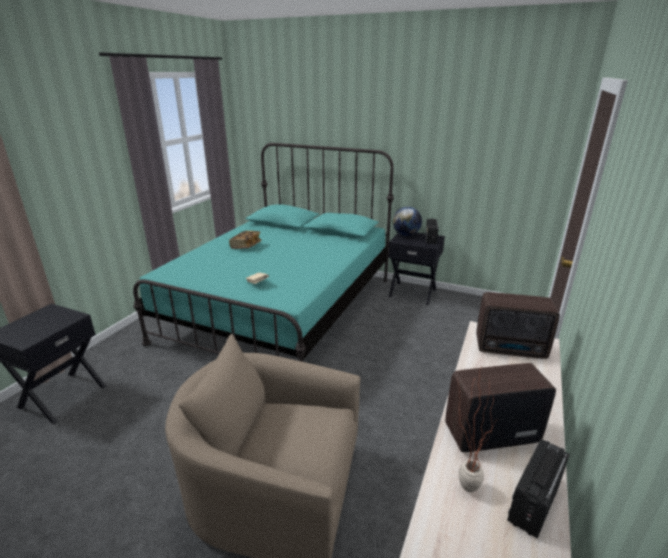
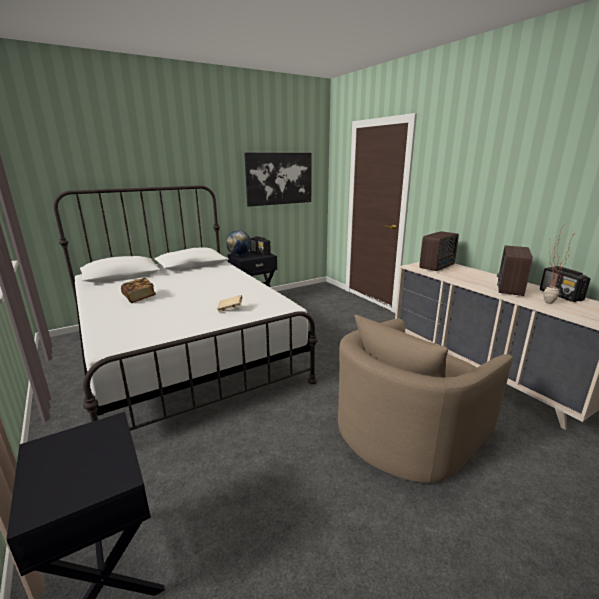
camera: 55 degrees left, 5 degrees down
(282, 308) = (184, 354): turquoise bed -> white bed
(487, 152) = (279, 178): none -> picture

